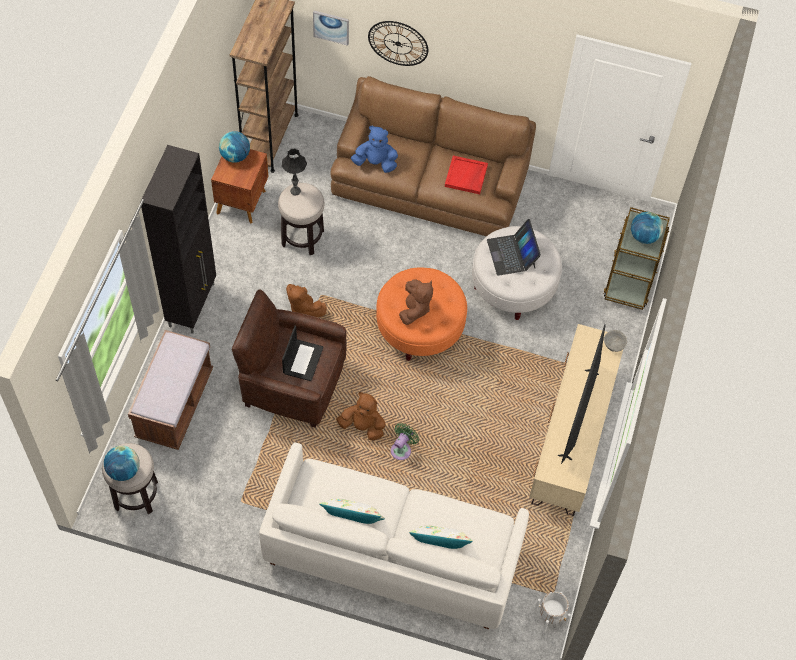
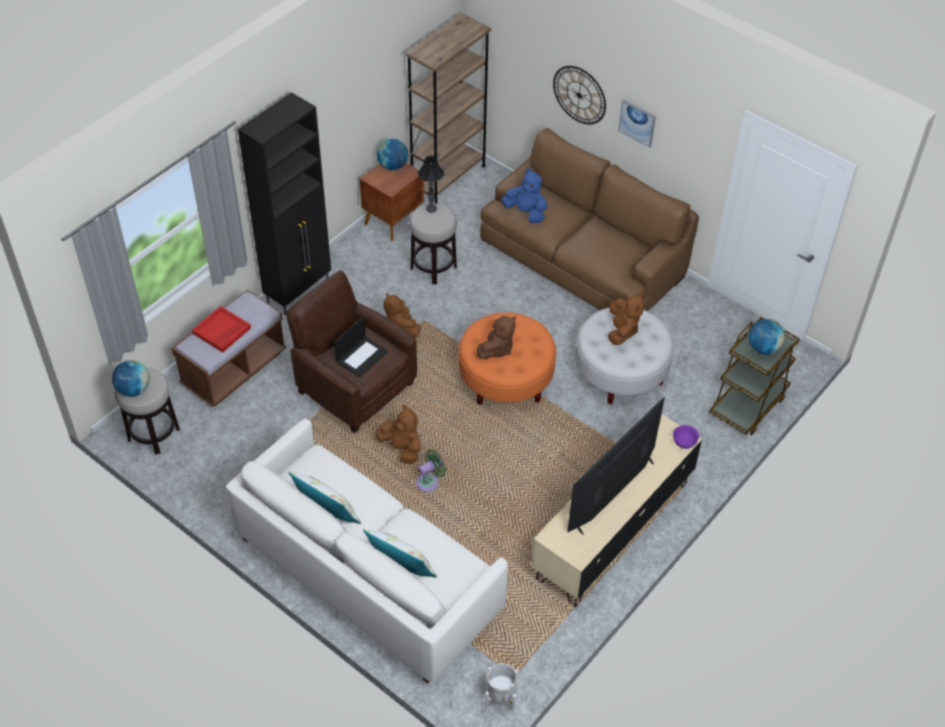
camera: 25 degrees right, 10 degrees down
(331, 27) = (522, 66): picture -> picture (637, 123)
(466, 176) = (610, 249): red tray -> red tray (221, 331)
(512, 254) = (622, 331): laptop -> brown plush toy
(614, 345) = (684, 442): grey bowl -> purple bowl

